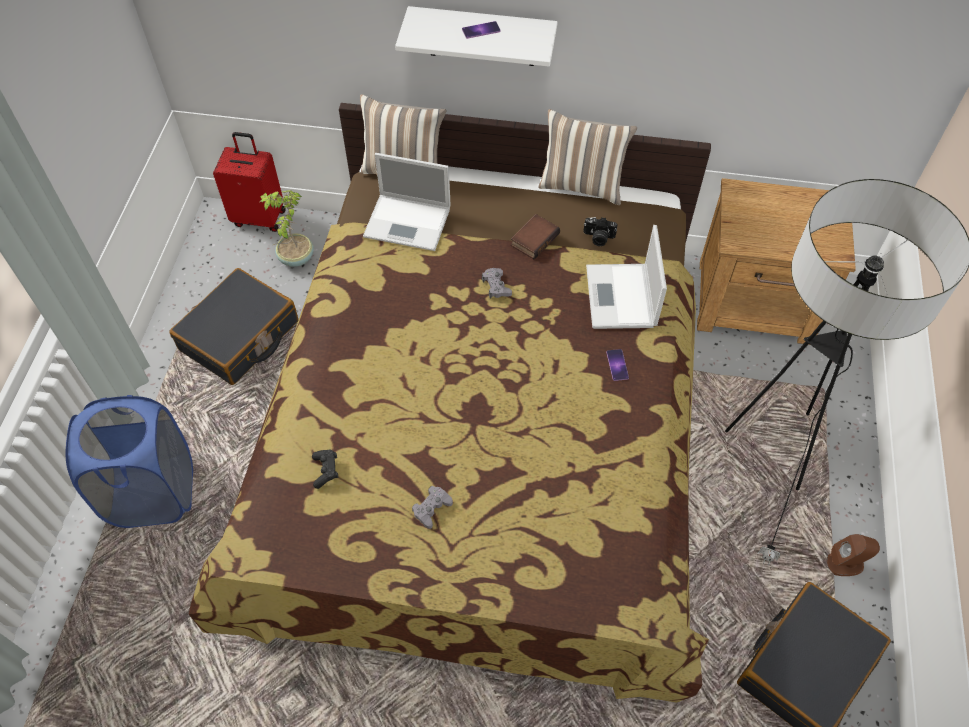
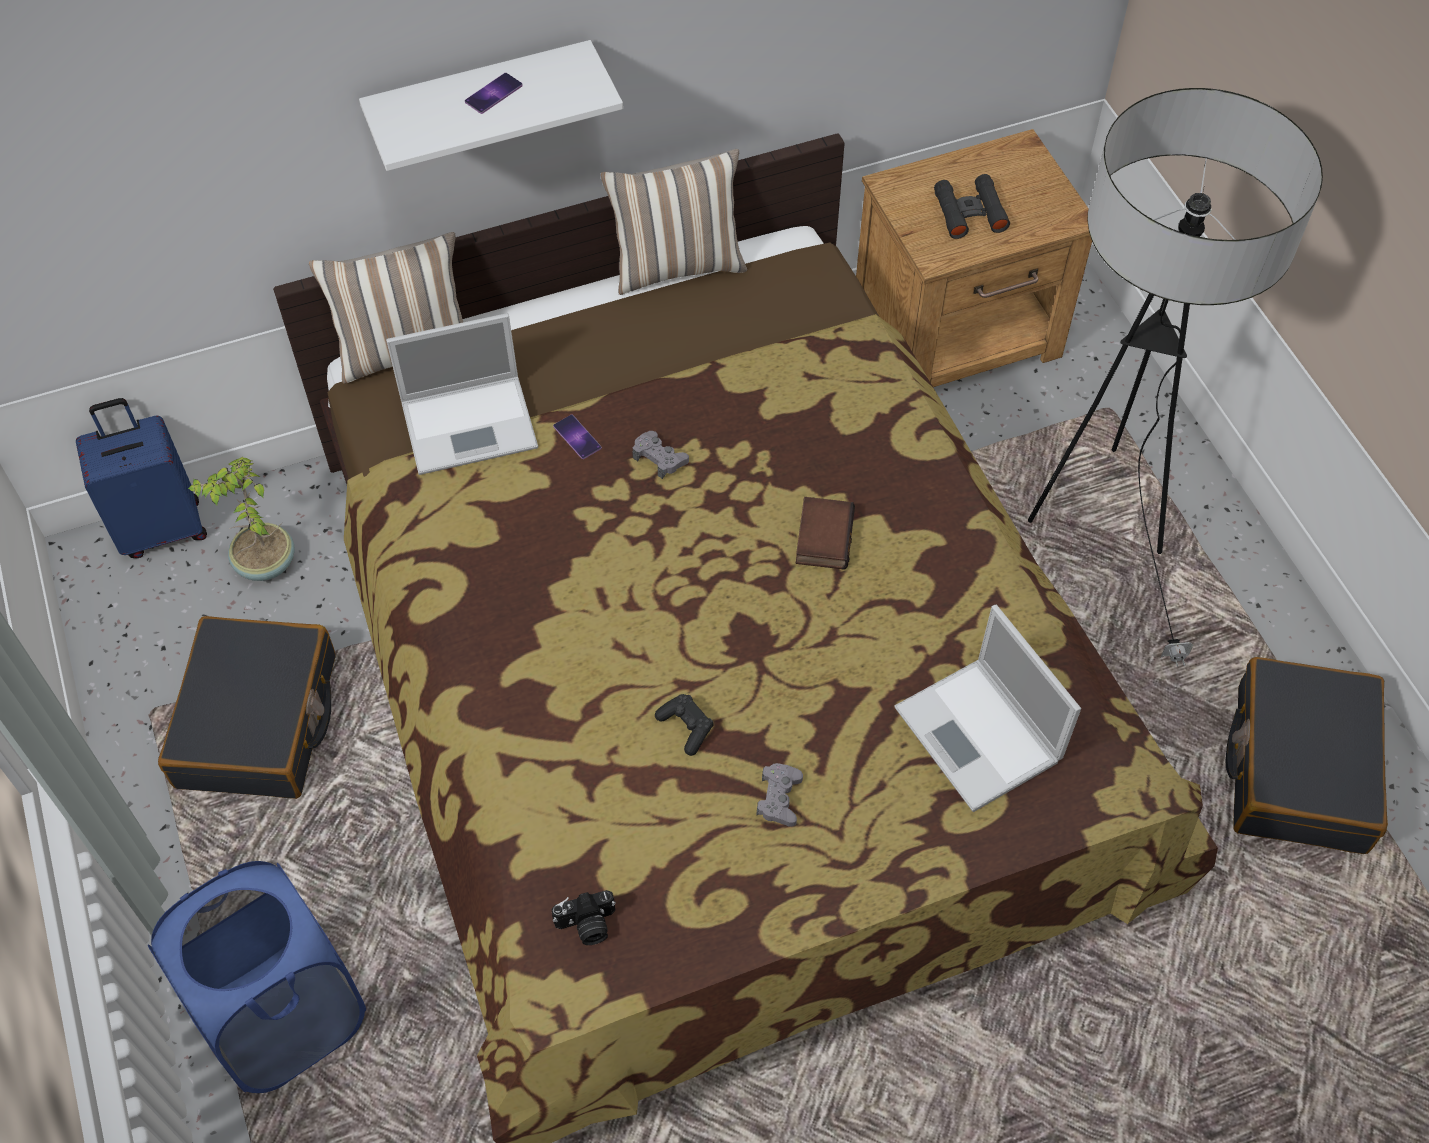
camera: 30 degrees left, 0 degrees up
(259, 217) = (162, 528): red suitcase -> blue suitcase
(326, 470) = (599, 824): black game controller -> black game controller (686, 727)
(534, 239) = (666, 369): book -> book (822, 536)
(598, 238) = (751, 329): camera -> camera (587, 926)
(617, 365) = (890, 489): phone -> phone (577, 437)
(621, 298) = (837, 397): laptop -> laptop (980, 736)
(774, 225) = (969, 212): none -> black binoculars
(845, 563) = (1266, 617): brown speaker -> none

